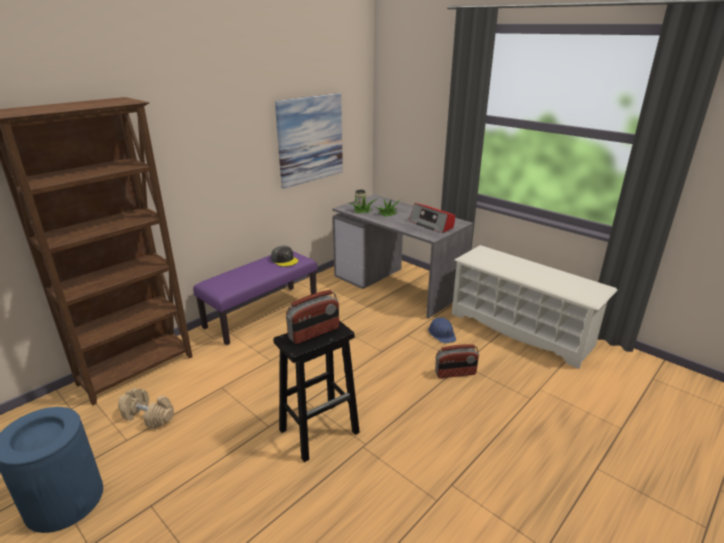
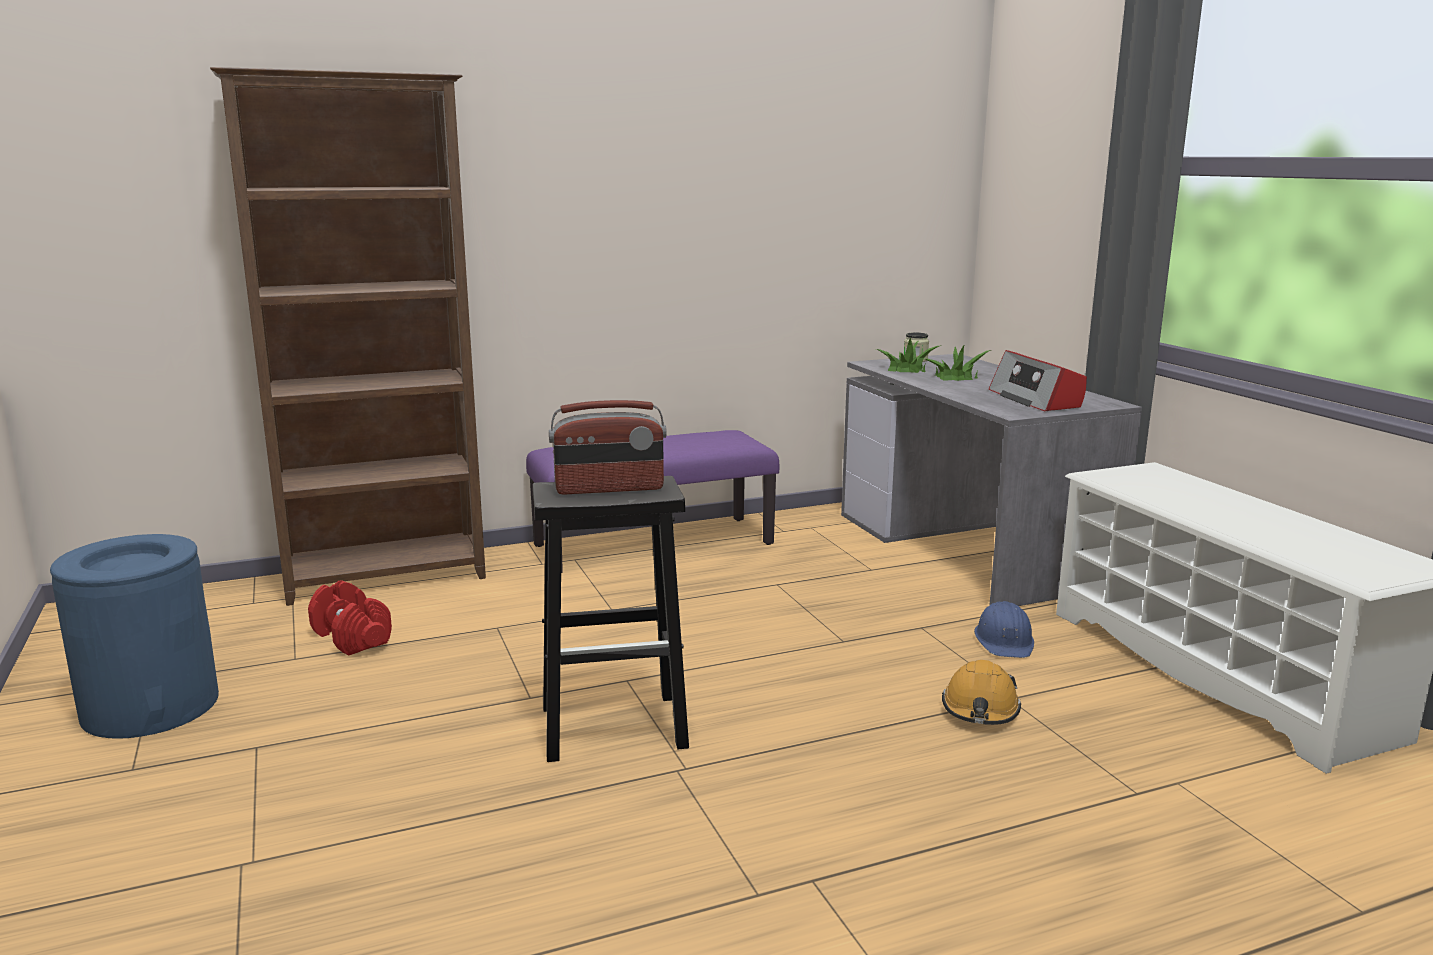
camera: 25 degrees right, 10 degrees down
(148, 416) = (352, 637): beige dumbbell -> red dumbbell
(284, 260) = (714, 440): grey cap -> none
(310, 139) = (817, 215): picture -> none
(455, 373) = (980, 709): radio -> orange hard hat

